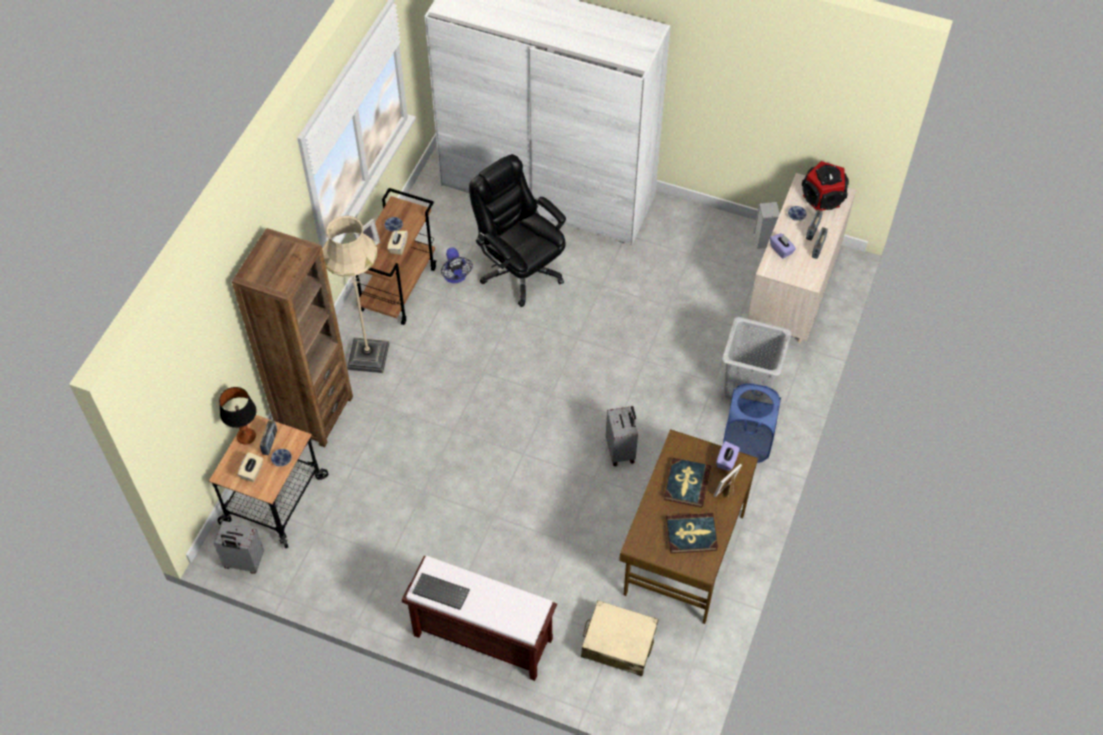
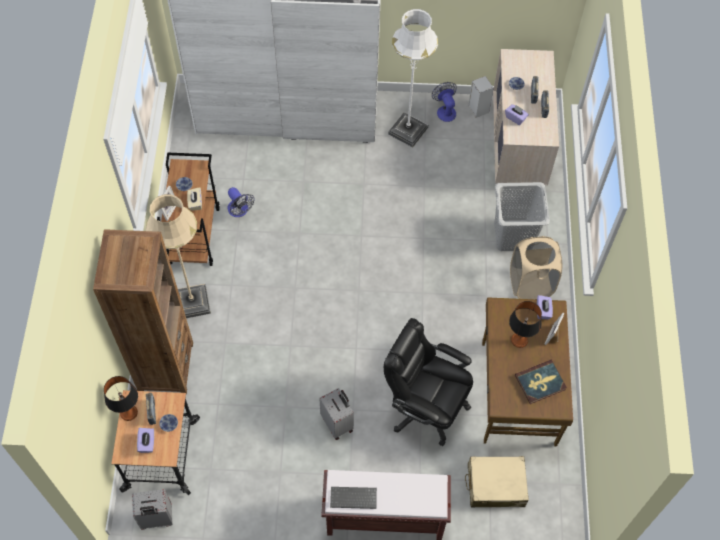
camera: 20 degrees left, 5 degrees up
(252, 472) = (147, 443): beige tissue box -> purple tissue box
(520, 270) = (291, 190): black office chair -> black office chair (425, 406)
(621, 451) = (434, 321): grey suitcase -> grey suitcase (338, 423)
(674, 242) = (408, 131): none -> white floor lamp
(686, 484) = (519, 340): book -> table lamp
(725, 232) = (445, 110): none -> fan
(746, 443) = (530, 284): blue laundry basket -> beige laundry basket
(823, 197) = (530, 64): speaker -> none

